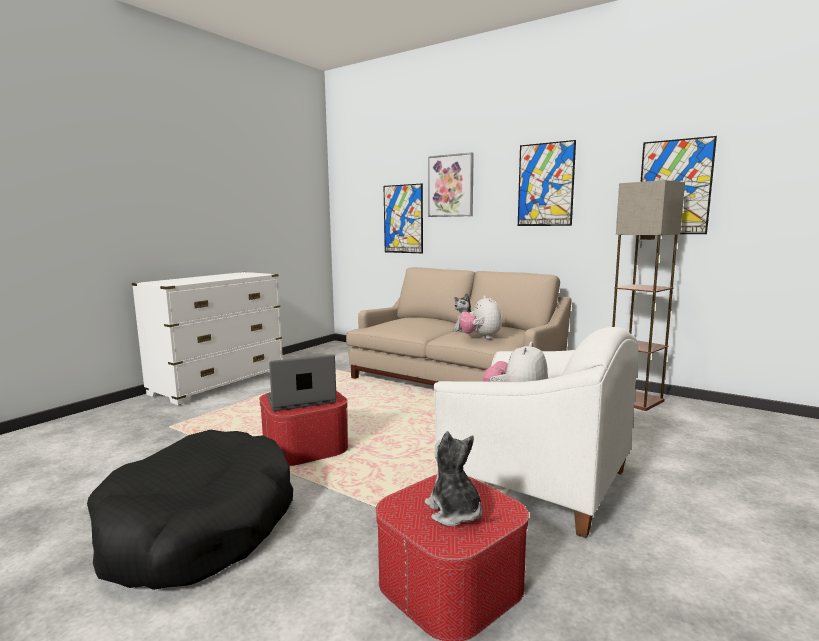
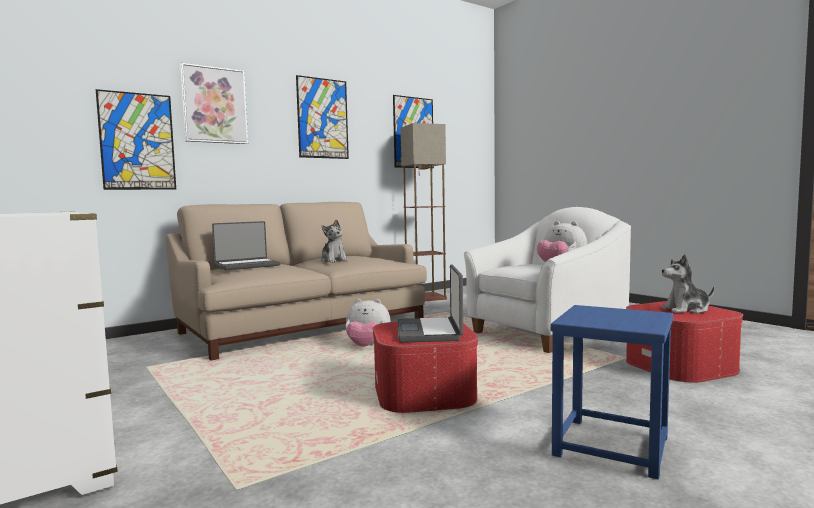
camera: 70 degrees left, 5 degrees down
(199, 527) = (610, 446): black dog bed -> blue stool
(409, 319) = (247, 266): none -> laptop
(480, 337) = (370, 260): plush toy -> plush toy (367, 347)

